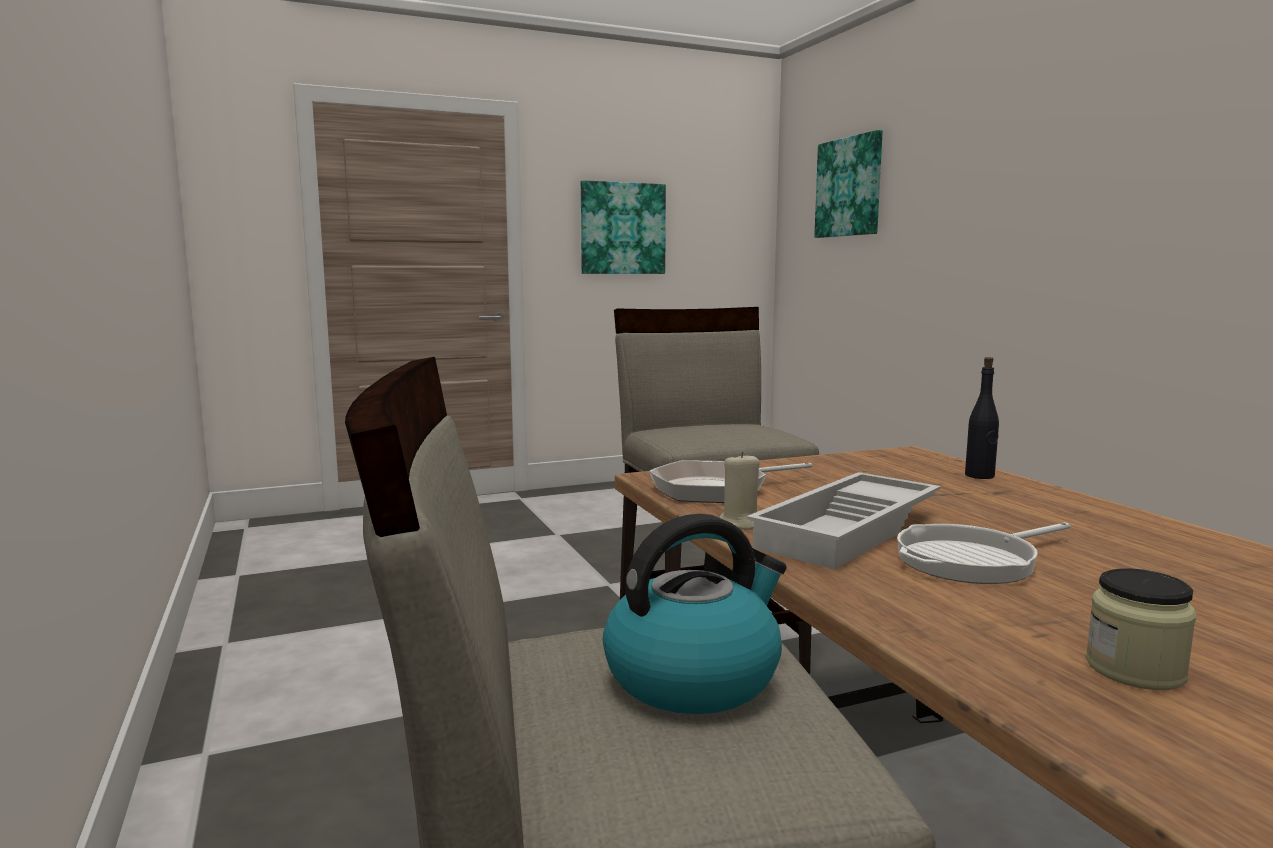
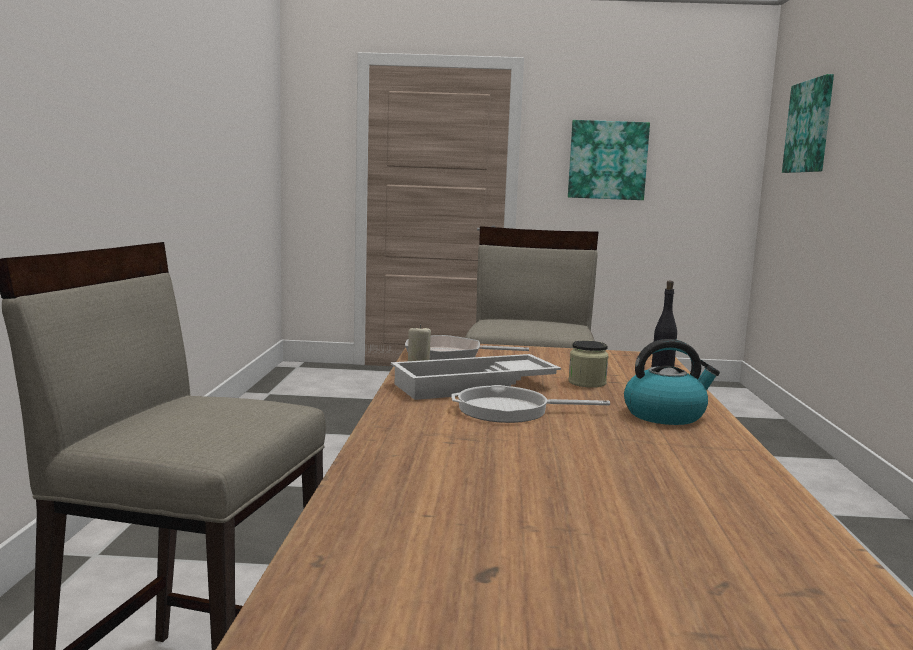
camera: 25 degrees right, 0 degrees up
(694, 676) = (222, 414): kettle -> kettle (665, 415)
(1135, 670) = (458, 462): jar -> jar (587, 383)

